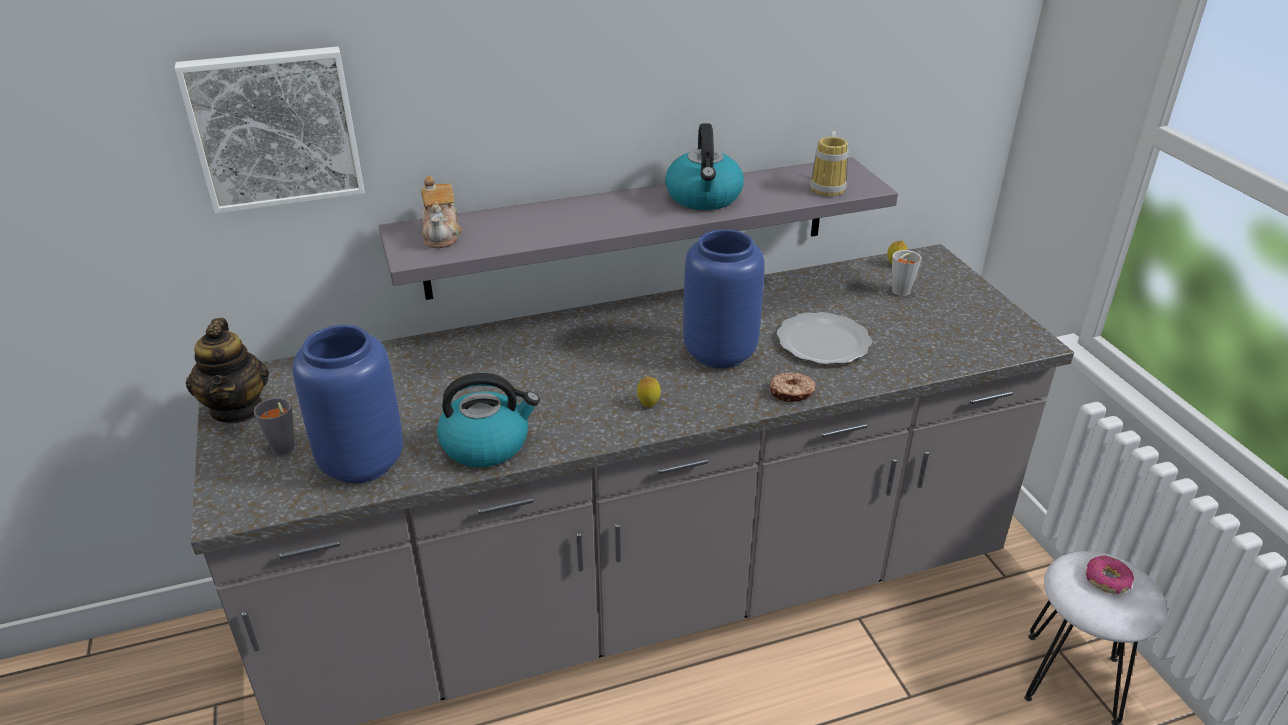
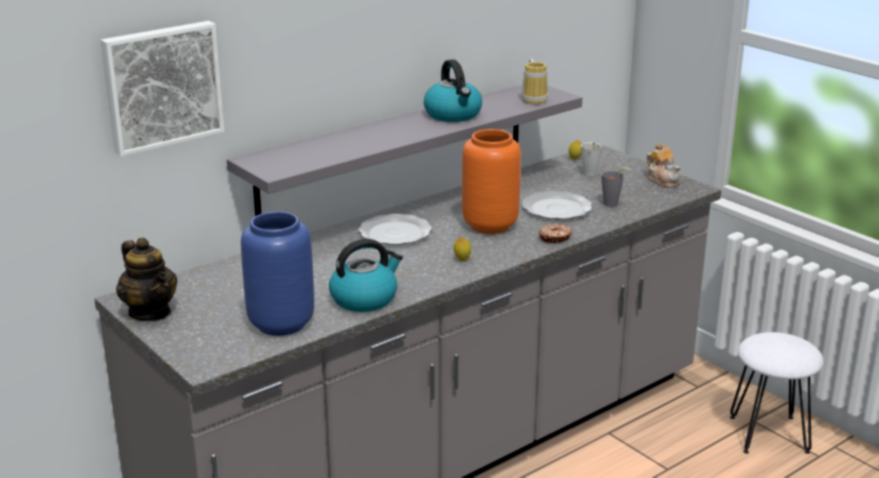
camera: 20 degrees left, 10 degrees down
(284, 450) = (213, 328): grey cup -> grey cup (613, 204)
(442, 234) = (283, 158): teapot -> teapot (663, 180)
(596, 343) = (395, 233): none -> plate
(720, 354) = (491, 225): blue vase -> orange vase
(1107, 580) = (779, 344): donut -> none

